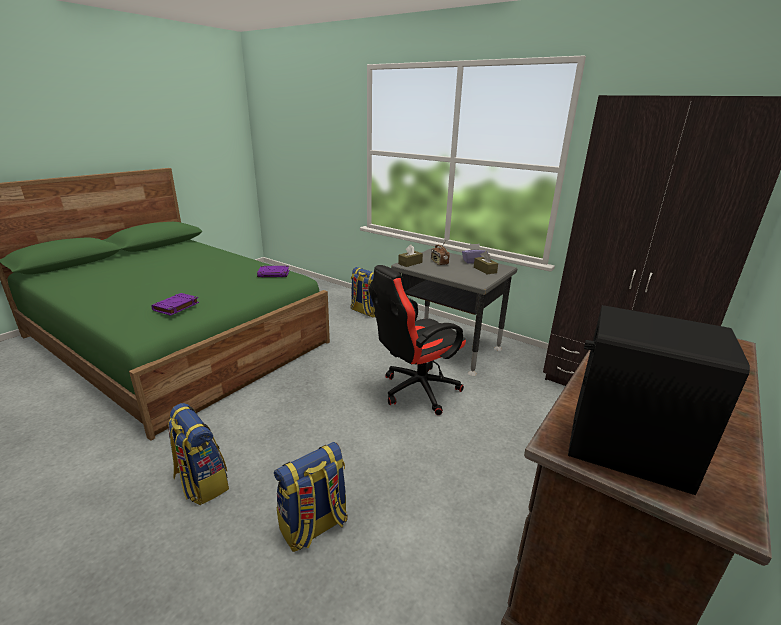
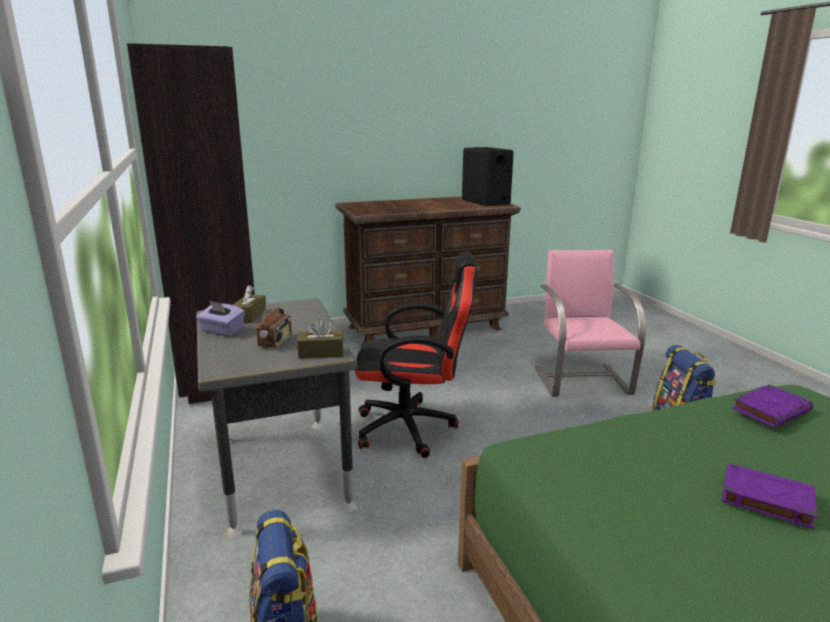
camera: 145 degrees left, 5 degrees down
(274, 274) = (578, 473): purple book -> purple book (765, 499)
(314, 527) = (582, 379): backpack -> pink chair

